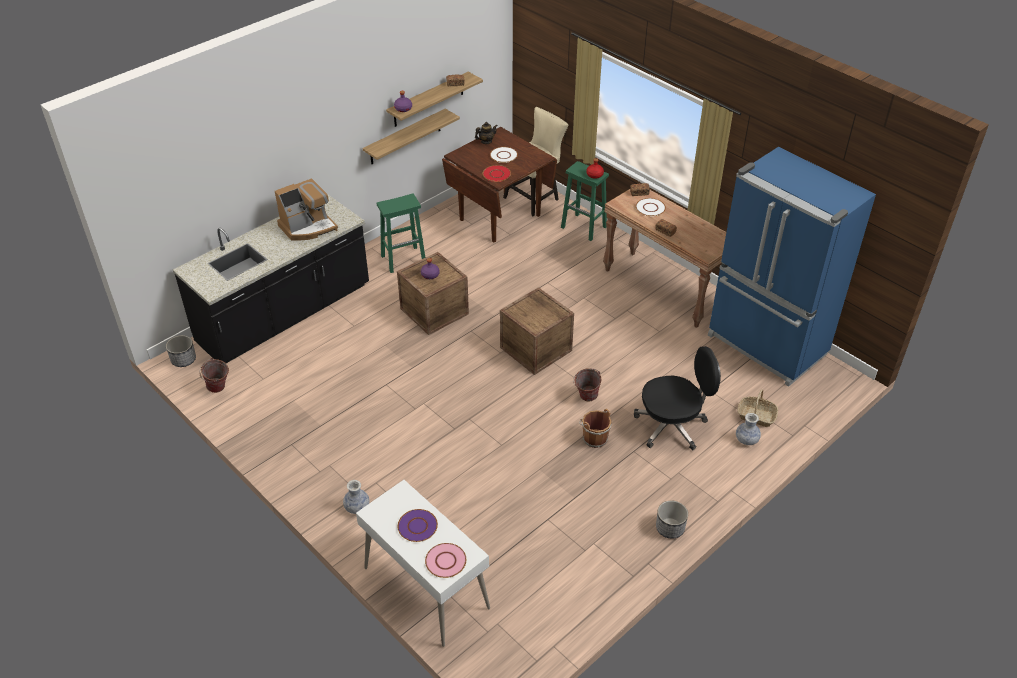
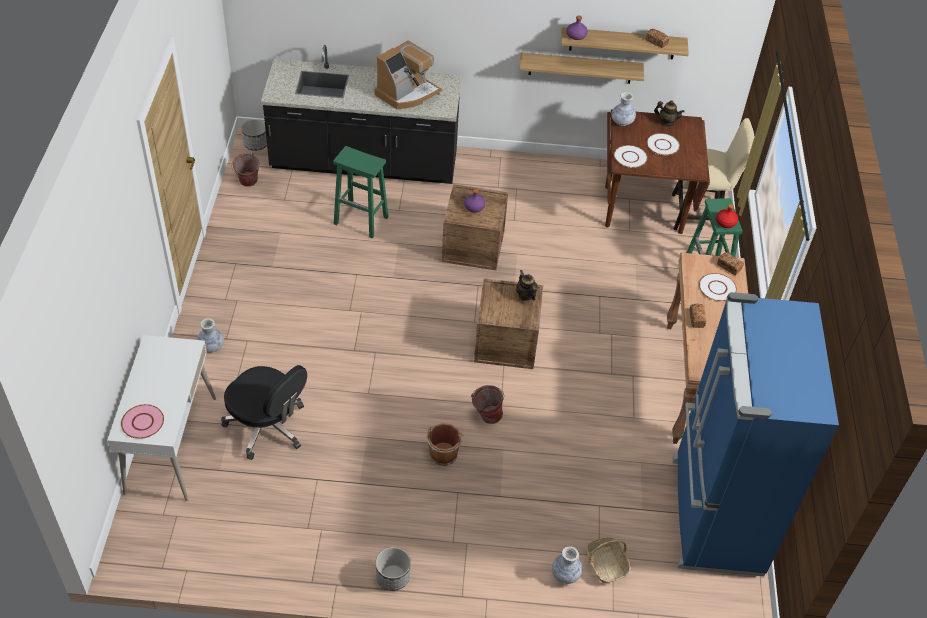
camera: 45 degrees right, 5 degrees up
(308, 227) = (407, 93): coffee machine -> coffee machine turned 60 degrees counterclockwise
(404, 259) = (511, 186): green stool -> green stool (362, 220)
(417, 526) = (163, 381): purple plate -> none
(461, 158) = (622, 122): none -> vase
(496, 174) = (630, 157): red plate -> white plate
(537, 300) = (525, 295): none -> teapot
(672, 426) = (520, 502): black office chair -> black office chair (268, 427)

